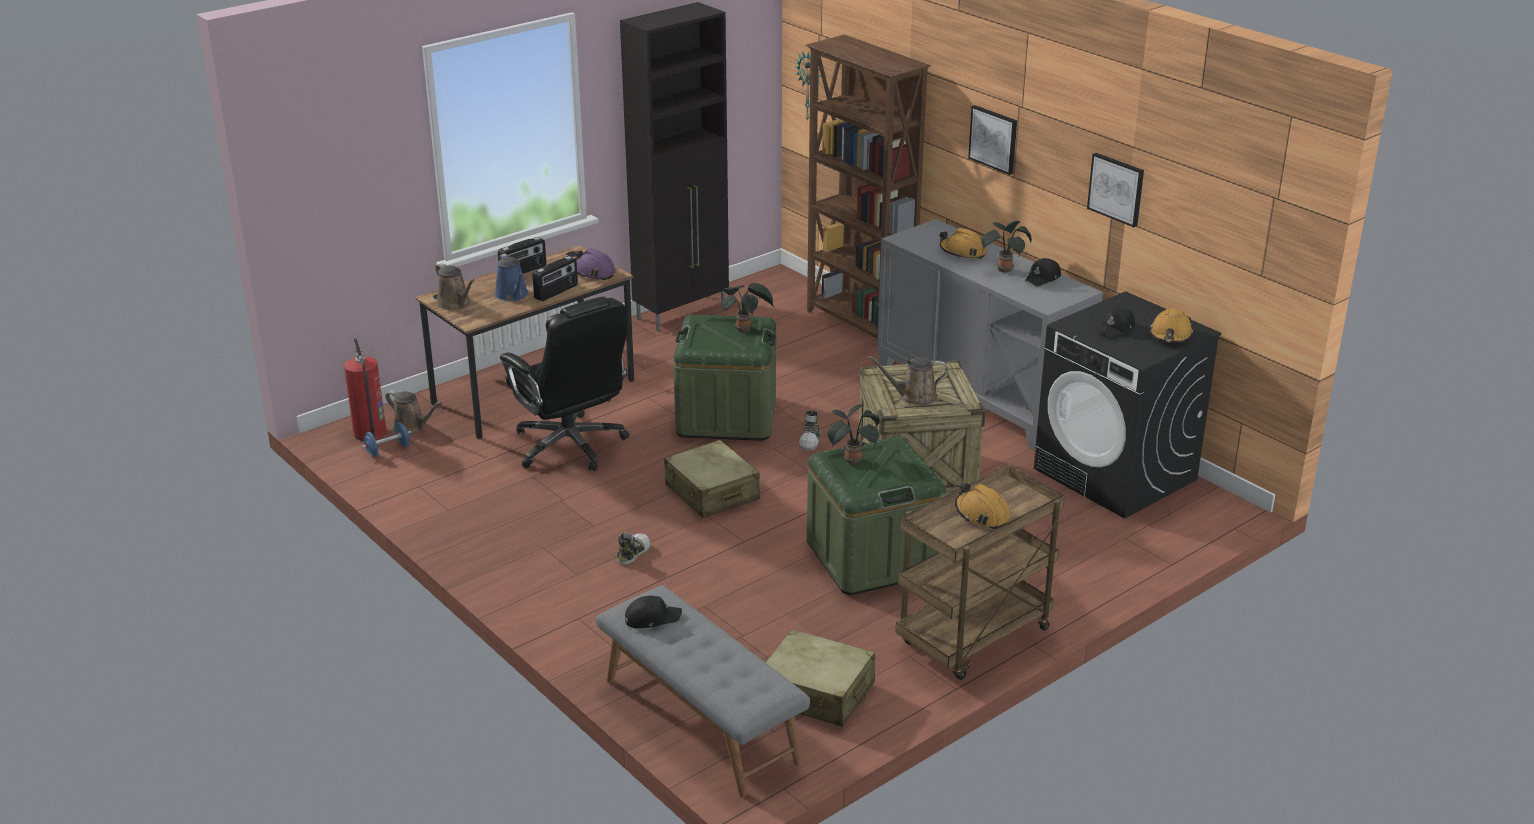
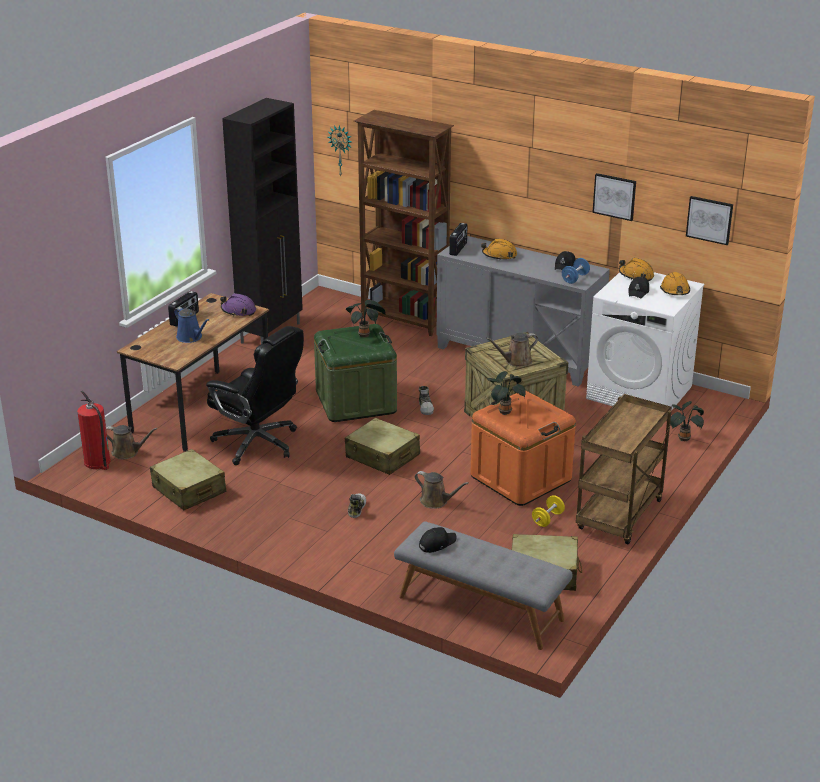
camera: 20 degrees left, 0 degrees up
(388, 450) = (121, 472): blue dumbbell -> blue dumbbell (575, 278)
(449, 488) = (189, 490): none -> beige suitcase
(455, 304) = (152, 351): brown watering can -> brown watering can (436, 501)
(556, 292) = (222, 330): radio -> radio (458, 249)
(872, 558) = (521, 478): green storage box -> orange storage box
(872, 620) = (547, 519): none -> yellow dumbbell
(981, 514) = (625, 429): orange hard hat -> orange hard hat (636, 275)
(994, 139) = (509, 172): picture -> picture (709, 219)
(1004, 269) = (535, 263): potted plant -> potted plant (683, 438)
(1116, 474) = (640, 392): black washing machine -> white washing machine

